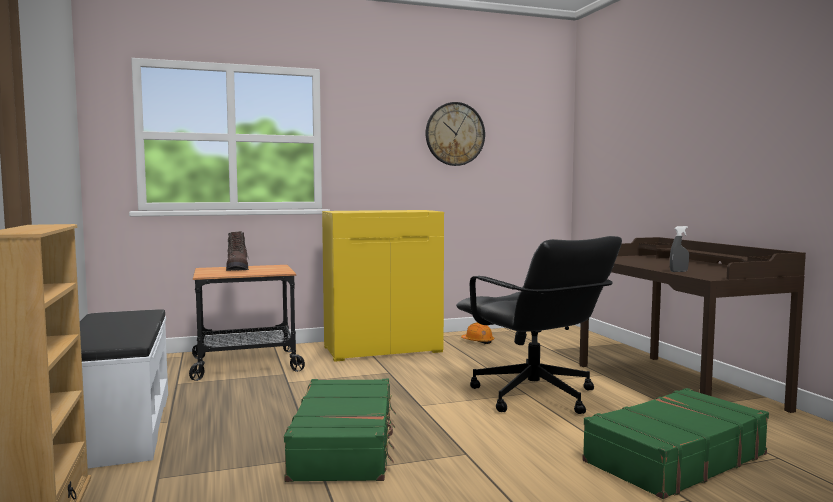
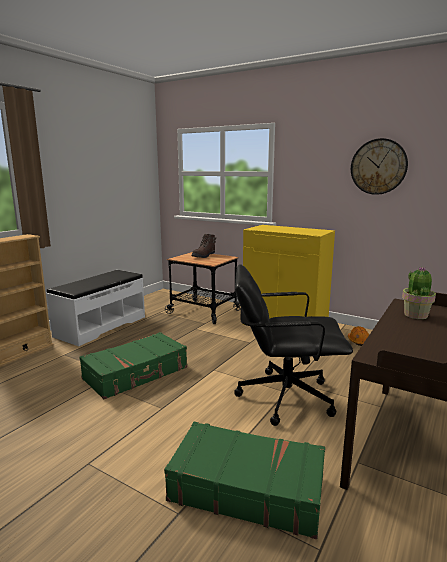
camera: 50 degrees right, 10 degrees up
(534, 396) = (284, 396): black office chair -> black office chair turned 75 degrees clockwise
(633, 261) = (416, 315): none -> potted plant
(678, 271) = (384, 340): grey spray bottle -> none

